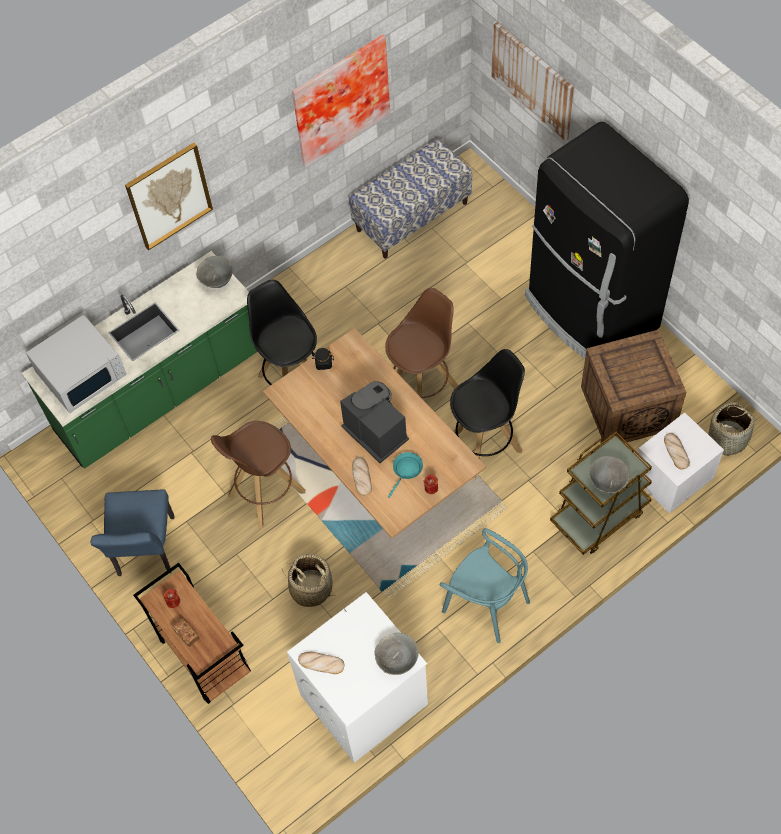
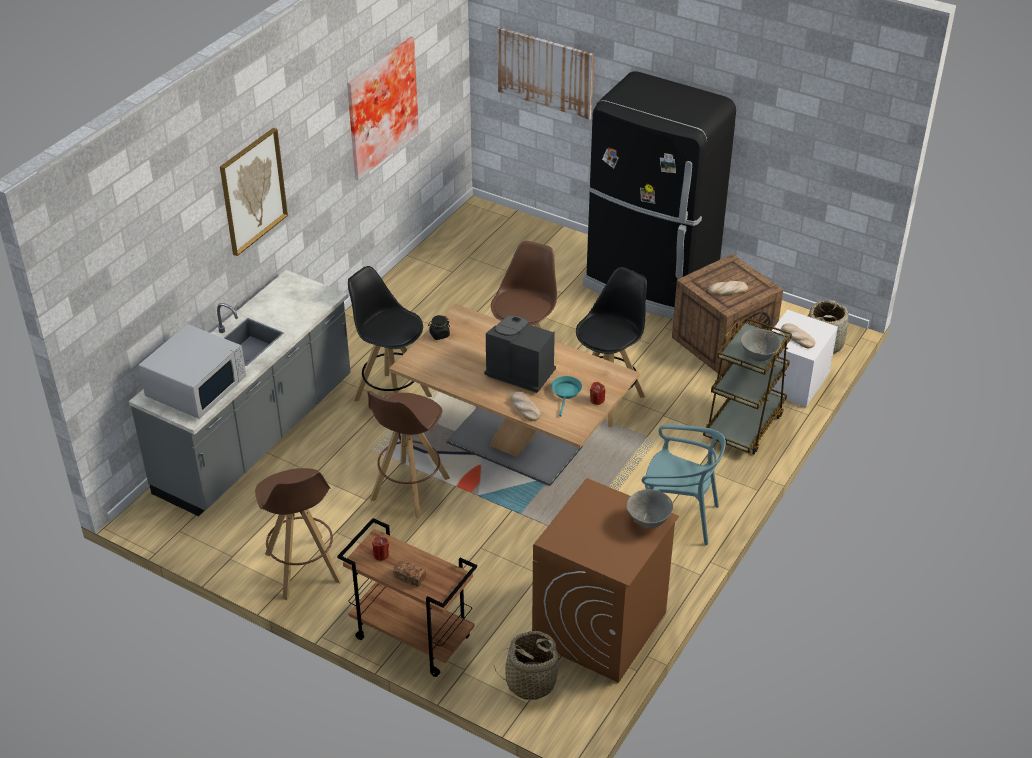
camera: 25 degrees left, 20 degrees down
(145, 552) = (303, 568): blue chair -> brown stool
(160, 393) = (257, 437): green counter -> grey counter
(217, 281) = (304, 289): grey bowl -> none
(311, 588) = (496, 552): basket -> basket (530, 682)
(321, 663) = (574, 543): bread -> bread (727, 290)
(363, 700) = (599, 628): white washing machine -> brown washing machine
(412, 216) = (444, 252): bench -> none

